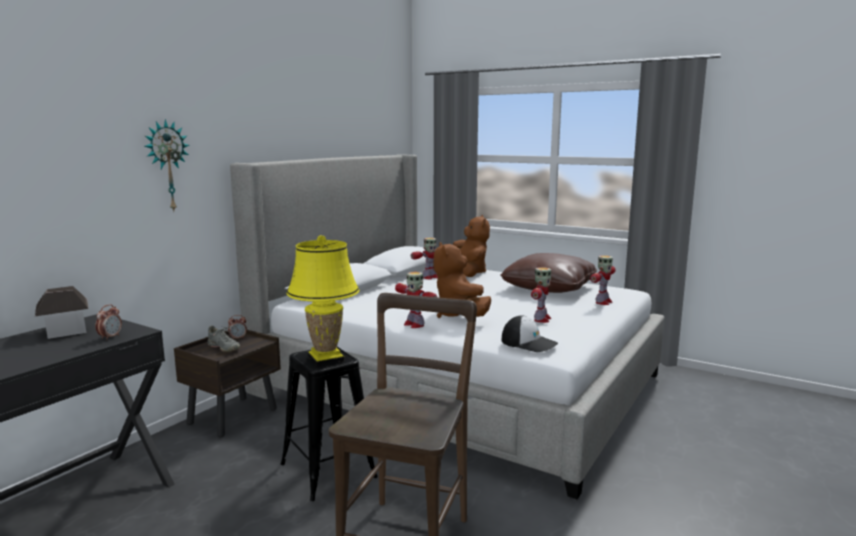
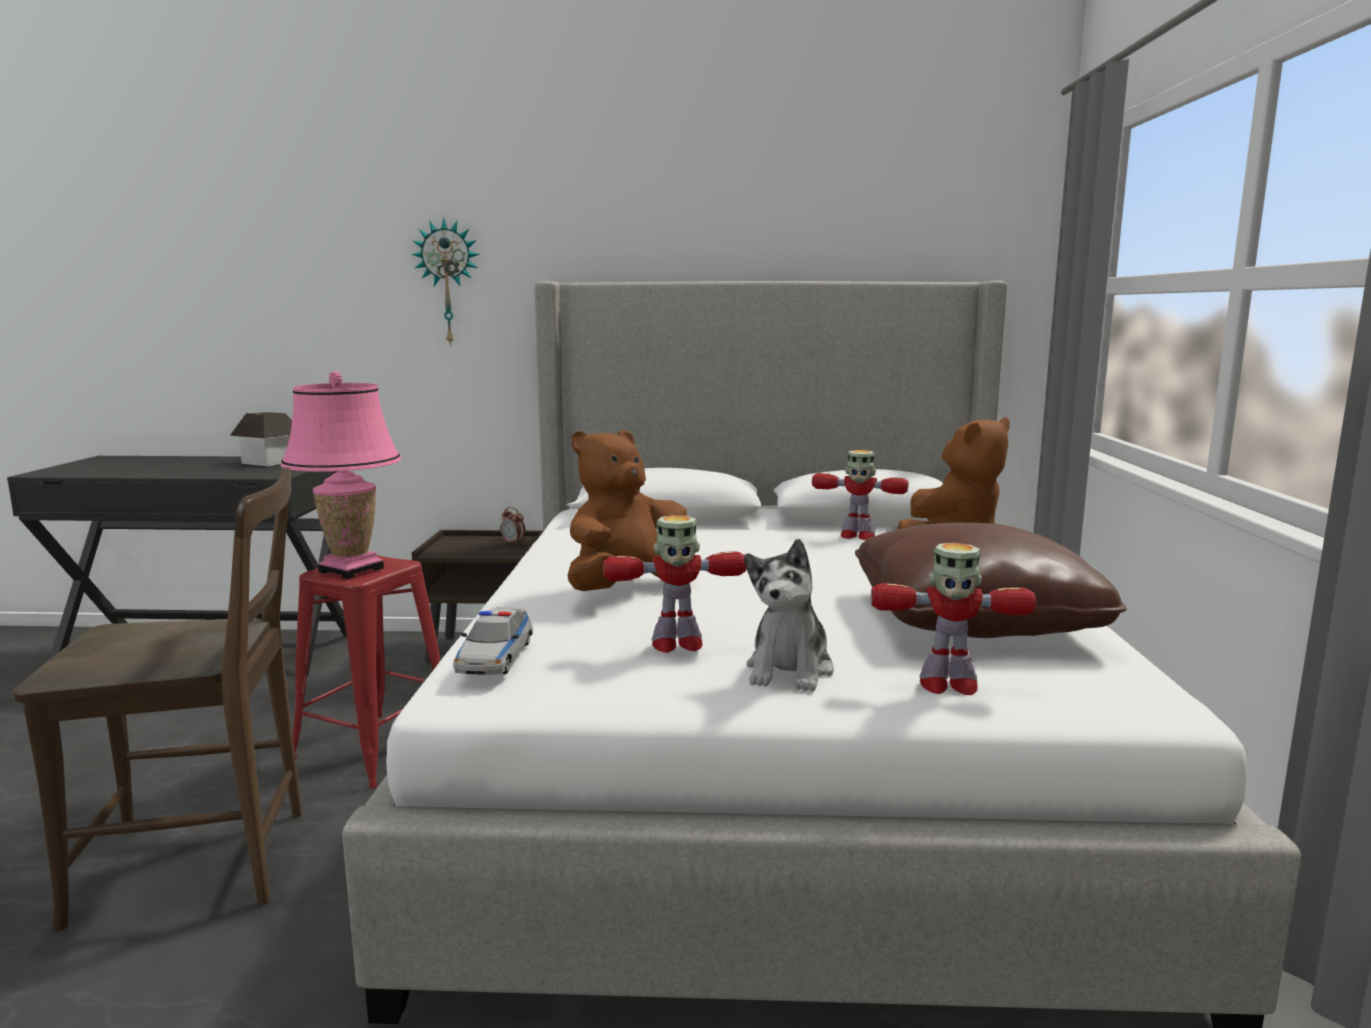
camera: 60 degrees right, 0 degrees up
(110, 337) = (252, 473): alarm clock -> none
(223, 348) = (472, 546): grey shoe -> none
(326, 359) = (352, 570): yellow table lamp -> pink table lamp
(328, 470) = (376, 749): black stool -> red stool
(414, 324) = (541, 575): toy robot -> none
(529, 343) = (495, 657): cap -> toy car
(574, 314) = (790, 670): none -> plush toy

